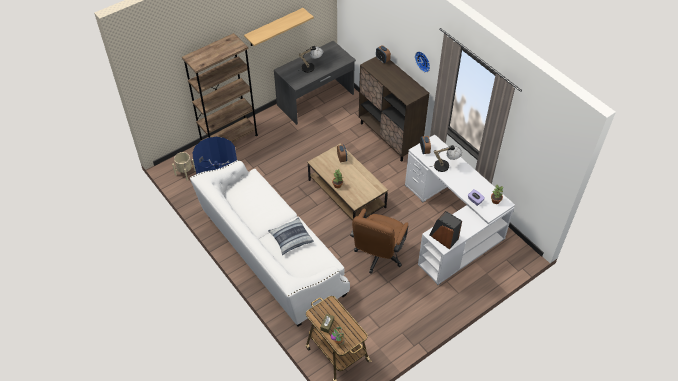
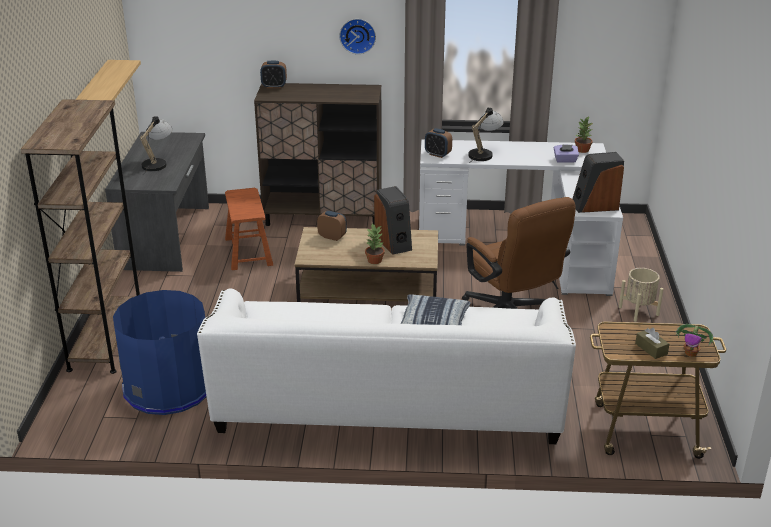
camera: 50 degrees left, 20 degrees down
(185, 172) = (94, 414): beige planter -> beige planter (638, 311)
(333, 133) = (248, 252): none -> brown stool
(359, 181) = (394, 242): none -> speaker

